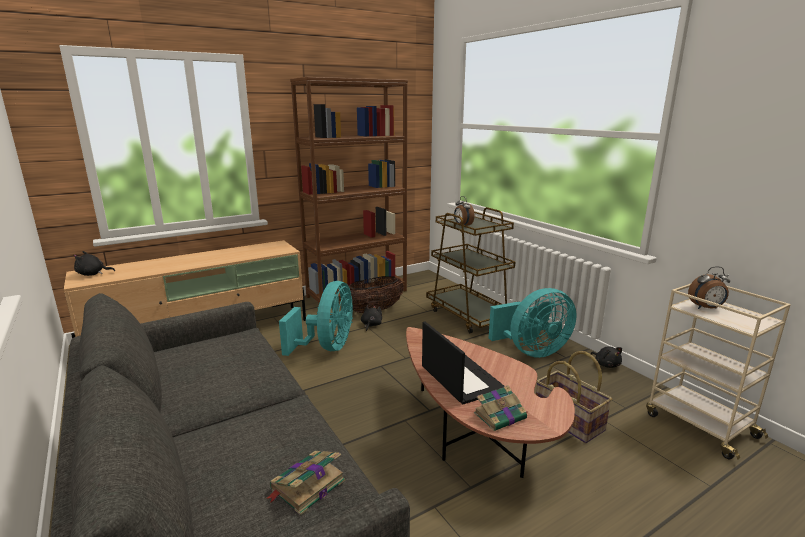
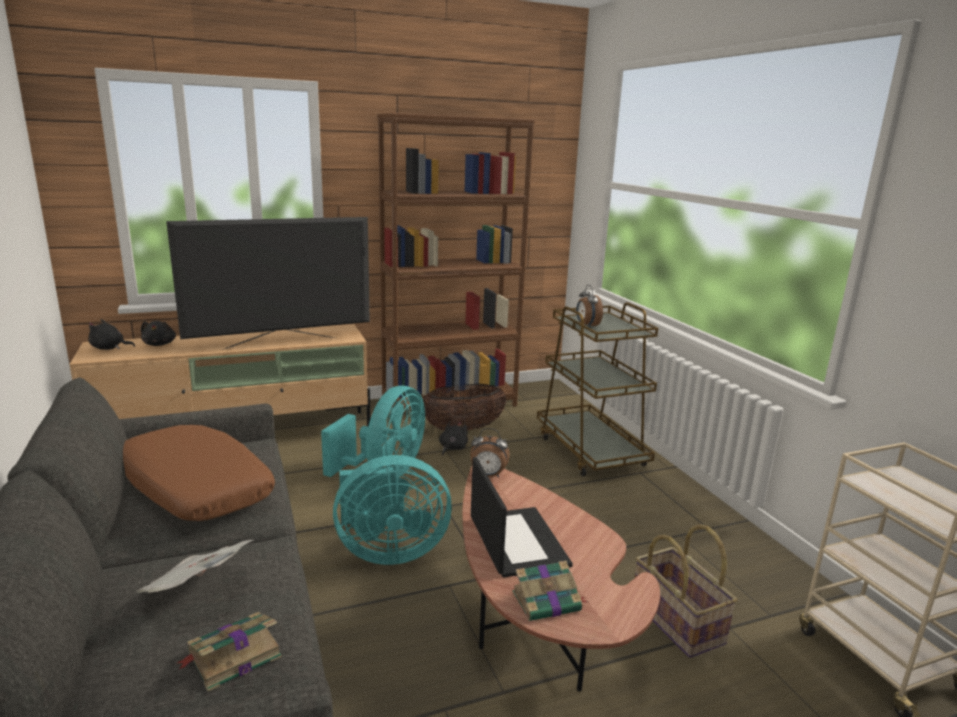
camera: 10 degrees right, 0 degrees up
(213, 370) = (193, 488): none -> brown pillow
(234, 258) = (281, 343): none -> television
(255, 443) = (199, 590): none -> newspaper
(532, 351) = (661, 513): turquoise fan -> turquoise fan (388, 551)
(606, 364) = (765, 547): black plush toy -> black plush toy (160, 344)
(706, 308) = (895, 487): alarm clock -> alarm clock (488, 475)

